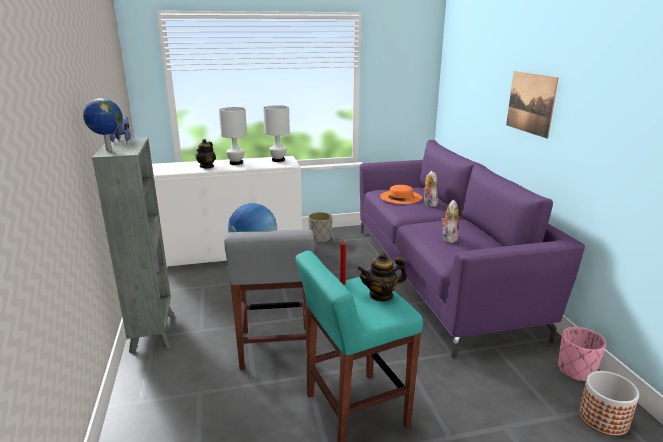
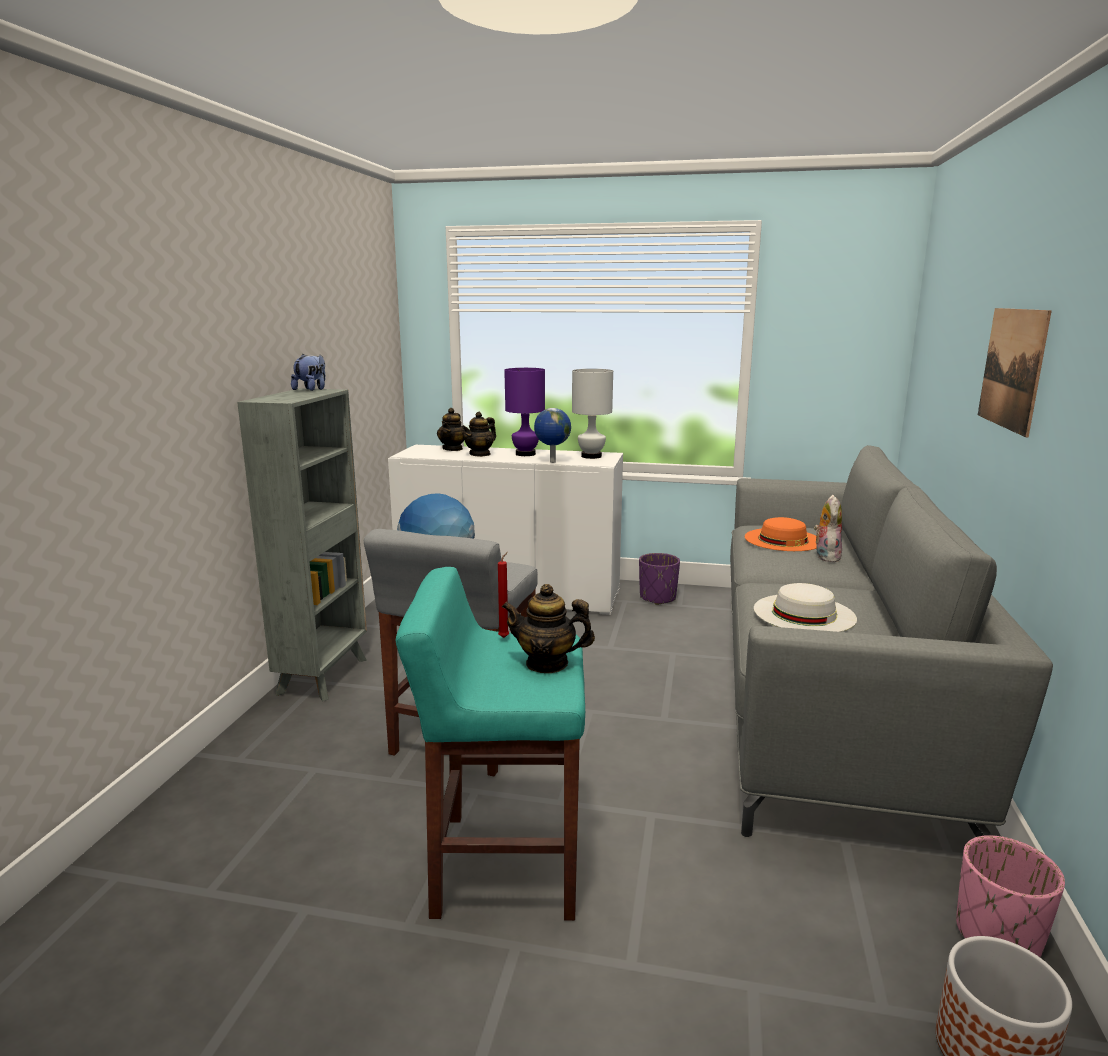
camera: 25 degrees right, 5 degrees down
(108, 150) = (269, 397): globe -> globe (552, 462)
(183, 164) = (453, 449): none -> teapot
(236, 163) = (525, 454): white table lamp -> purple table lamp
(320, 238) = (658, 598): grey planter -> purple planter
(439, 276) = (824, 694): purple sofa -> grey sofa
(448, 238) = (804, 613): plush toy -> white hat

